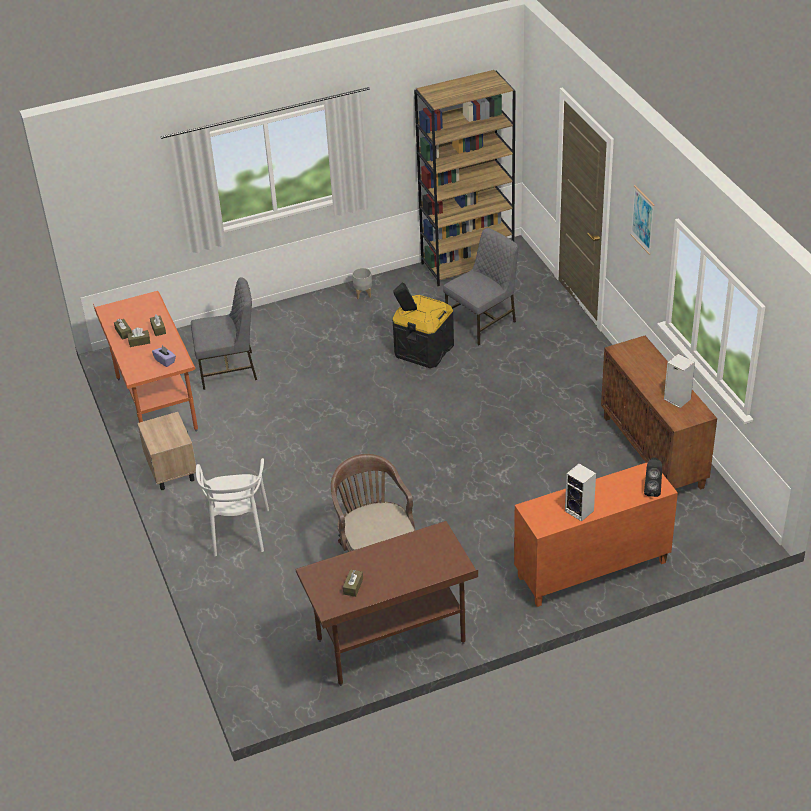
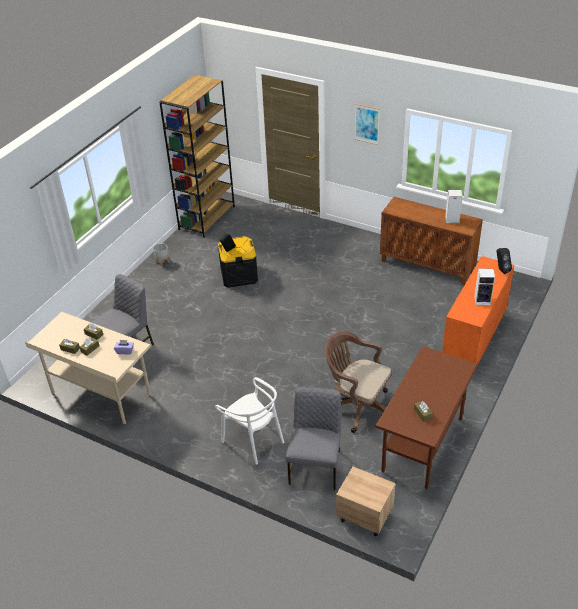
camera: 40 degrees left, 0 degrees up
(156, 404) = (101, 395): orange desk -> beige desk
(172, 471) = (163, 430): beige nightstand -> beige nightstand (364, 516)
(482, 322) = (254, 244): grey chair -> grey chair (316, 466)

